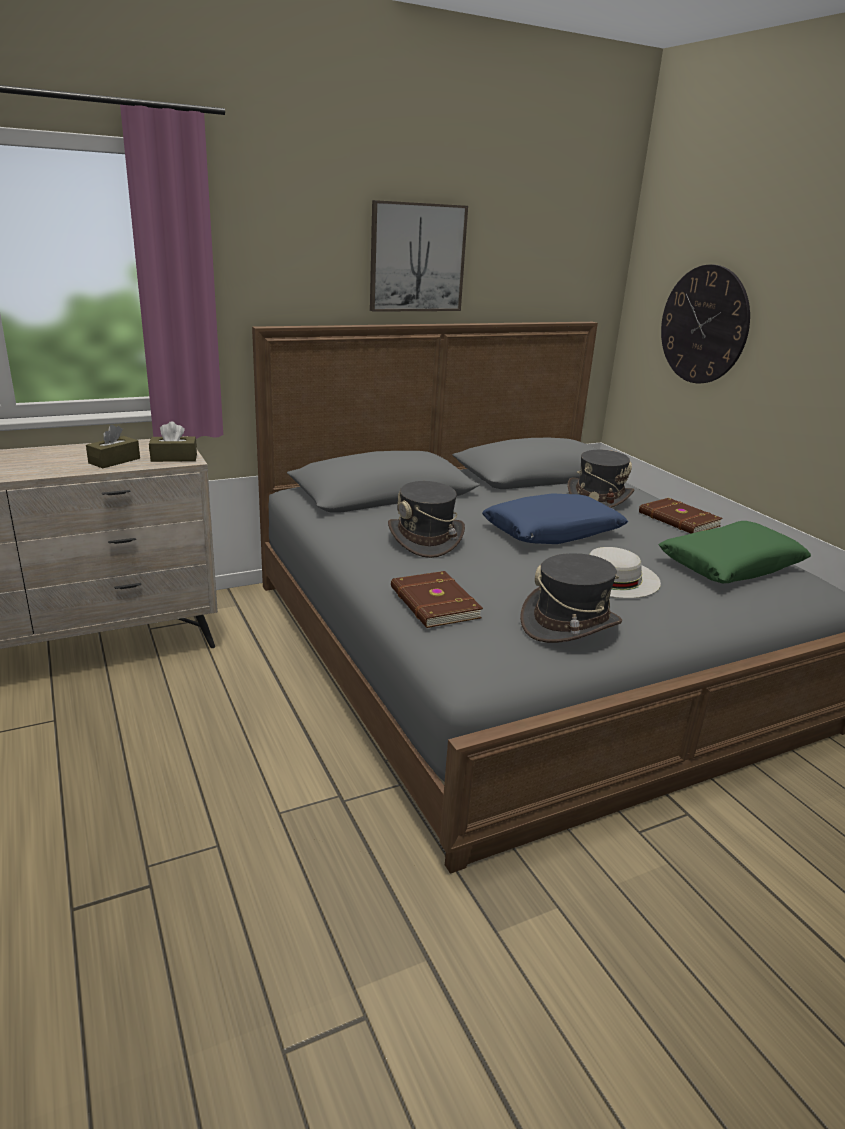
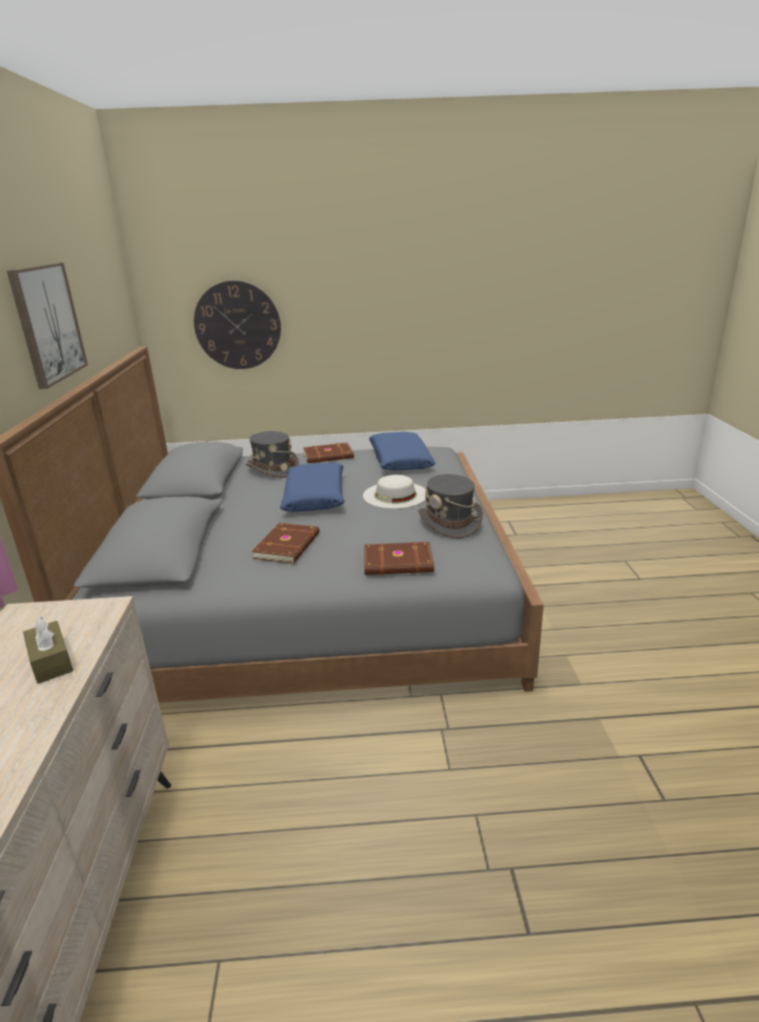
camera: 65 degrees left, 0 degrees up
(174, 458) = (88, 616): brown tissue box -> none
(425, 539) = (288, 546): grey hat -> brown book
(730, 565) = (400, 460): green pillow -> blue pillow

